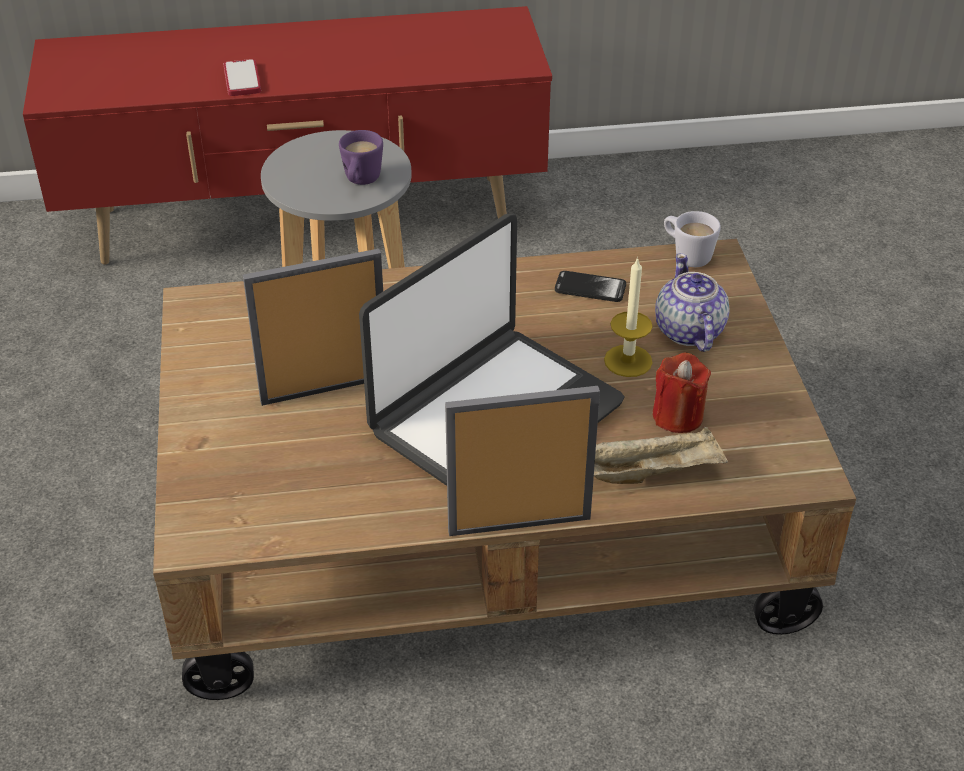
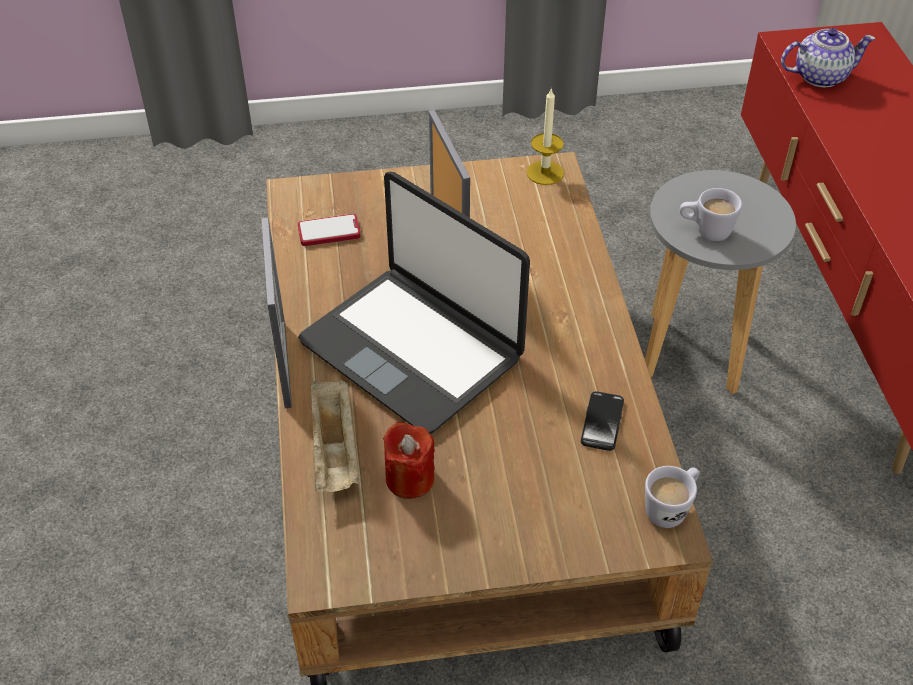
camera: 90 degrees right, 5 degrees up
(242, 79) = (855, 142): phone -> phone (329, 232)
(361, 182) = (705, 231): purple mug -> white mug
(628, 361) = (490, 446): candle -> candle (545, 173)
(688, 331) = (537, 498): teapot -> teapot (819, 76)

